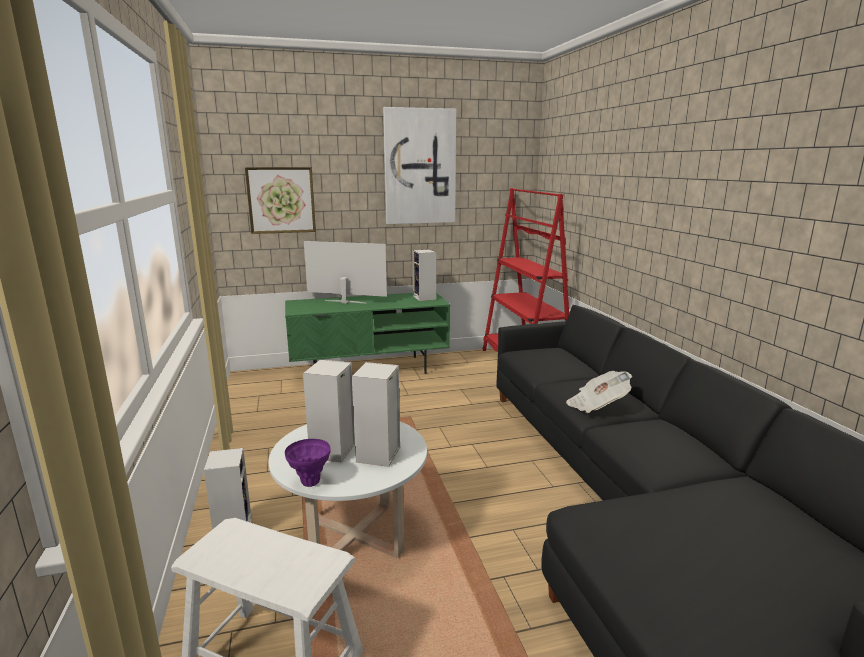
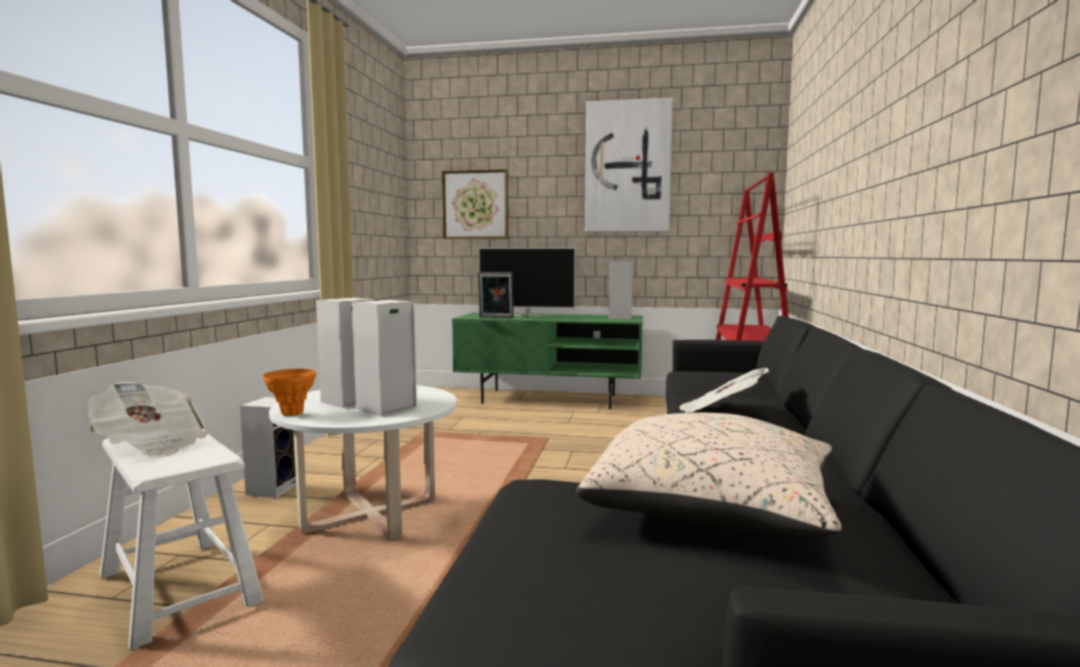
camera: 25 degrees right, 10 degrees down
(241, 560) = (151, 445): none -> newspaper
(310, 482) = (291, 414): purple vase -> orange vase
(323, 309) = (496, 317): none -> picture frame
(345, 302) = (527, 315): television -> television turned 150 degrees clockwise
(707, 514) = (713, 511): none -> beige pillow

